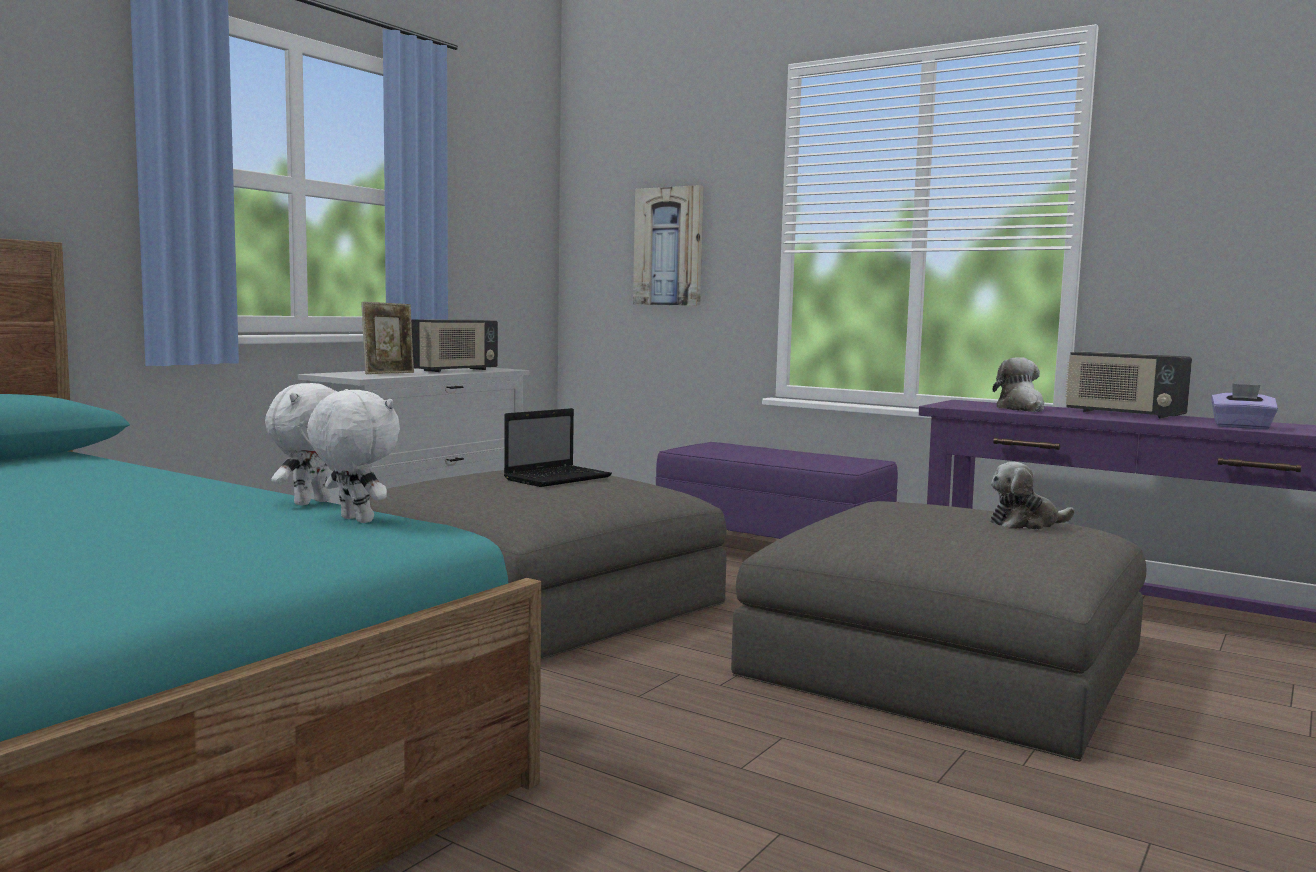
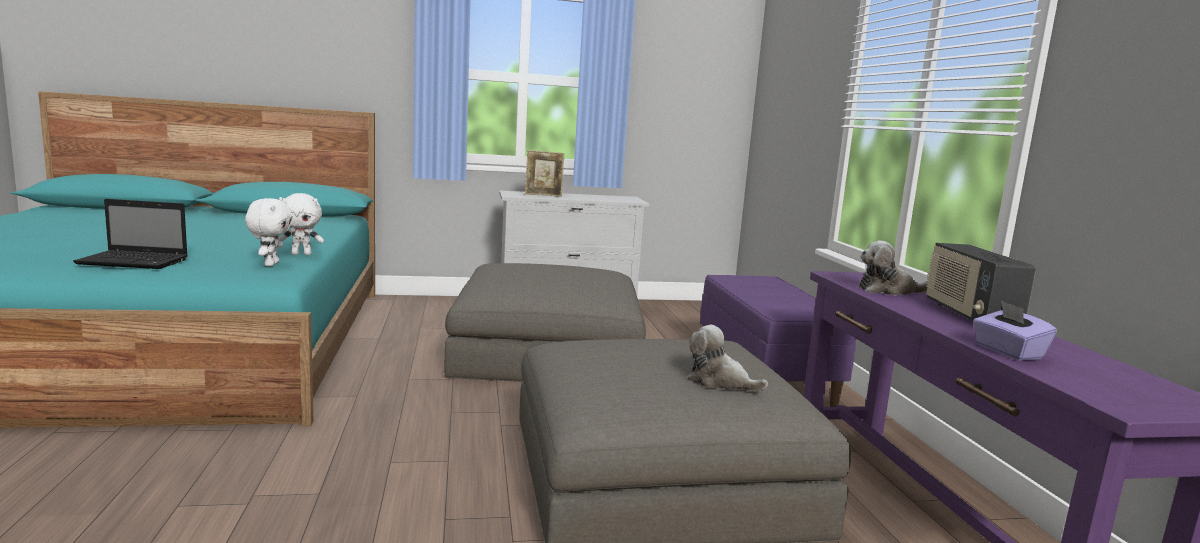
camera: 45 degrees right, 5 degrees up
(455, 370) = (598, 198): radio -> none
(559, 478) = (564, 275): laptop -> laptop (135, 262)
(669, 246) = (795, 118): picture -> none
(1021, 409) = (888, 290): plush toy -> plush toy turned 135 degrees counterclockwise

